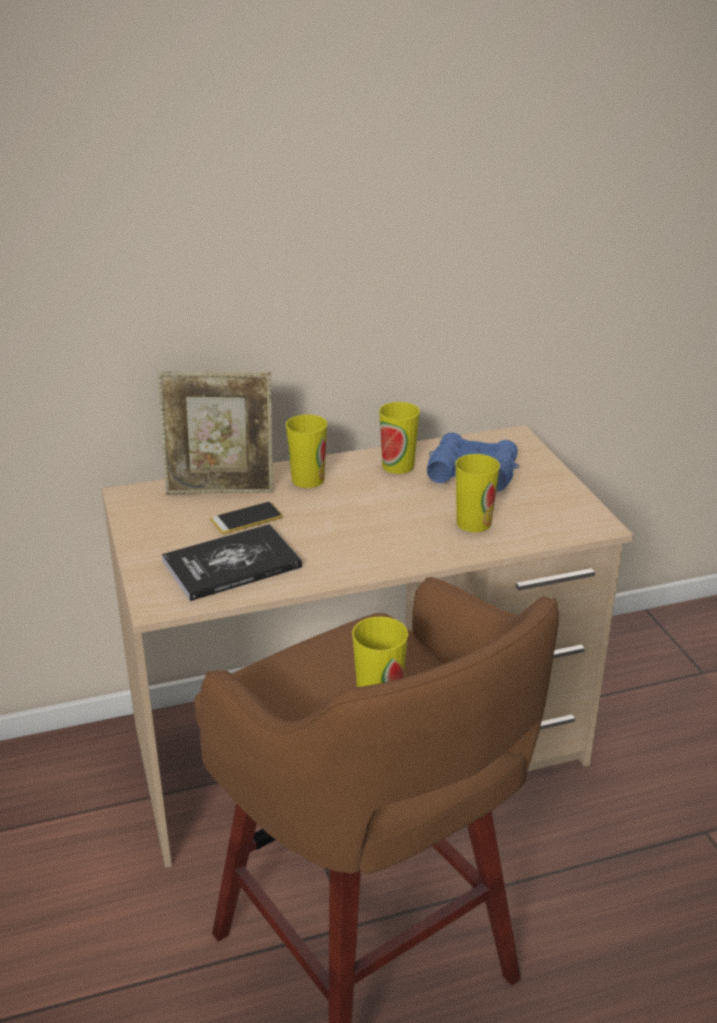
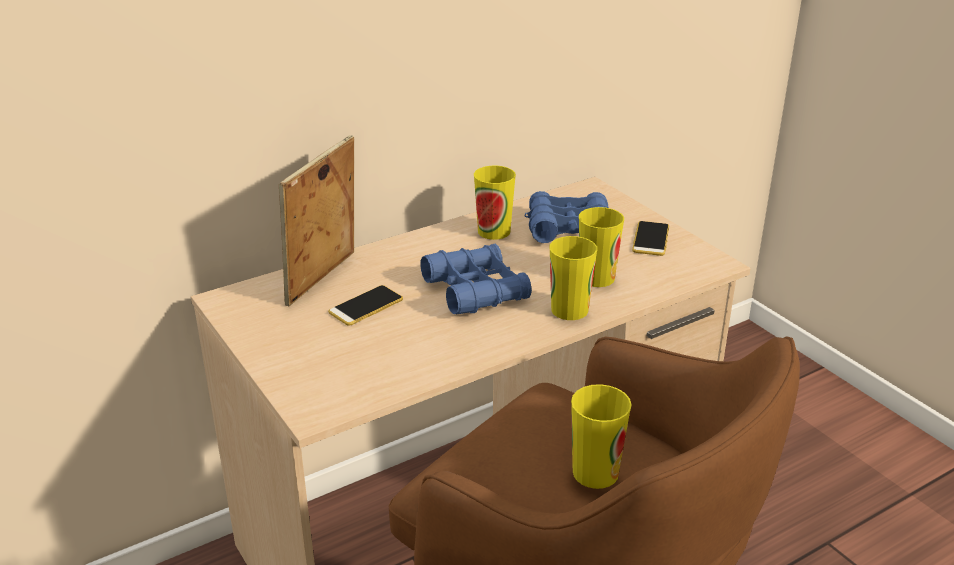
camera: 15 degrees left, 0 degrees up
(221, 490) = (324, 280): picture frame -> picture frame turned 135 degrees clockwise
(232, 564) = (374, 356): book -> none
(308, 479) = (410, 257): cup -> cup (569, 310)
(352, 518) = (475, 290): none -> blue binoculars
(547, 493) = (651, 239): none -> phone

